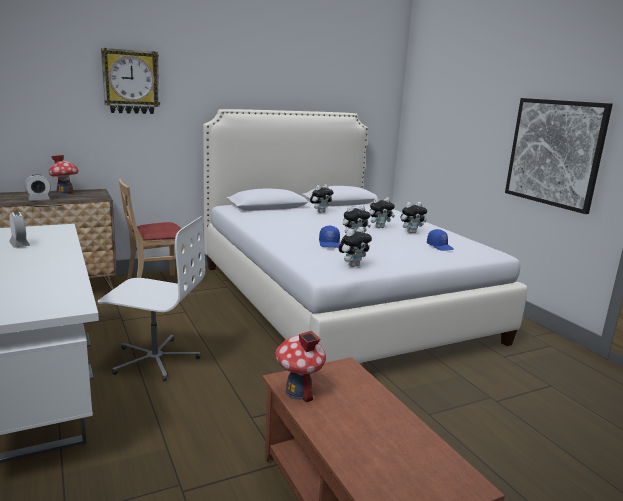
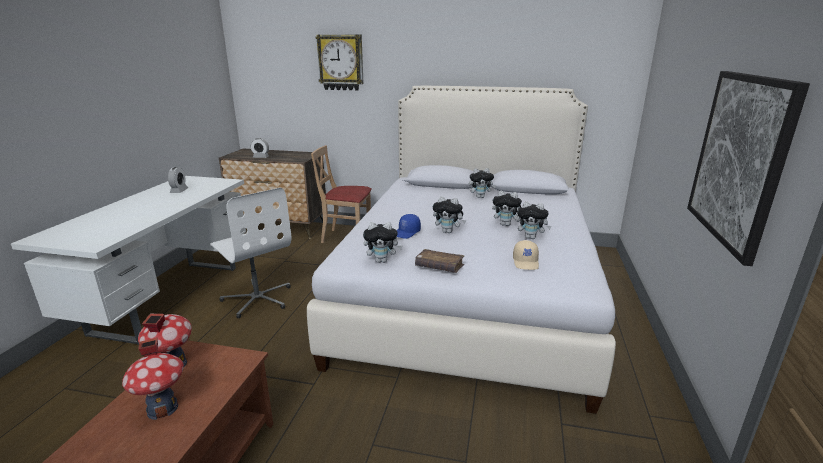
camera: 40 degrees right, 5 degrees up
(65, 192) = (289, 153): toy house -> toy house (163, 408)
(399, 260) = (439, 267): none -> brown book
(440, 246) = (526, 262): blue cap -> beige cap

